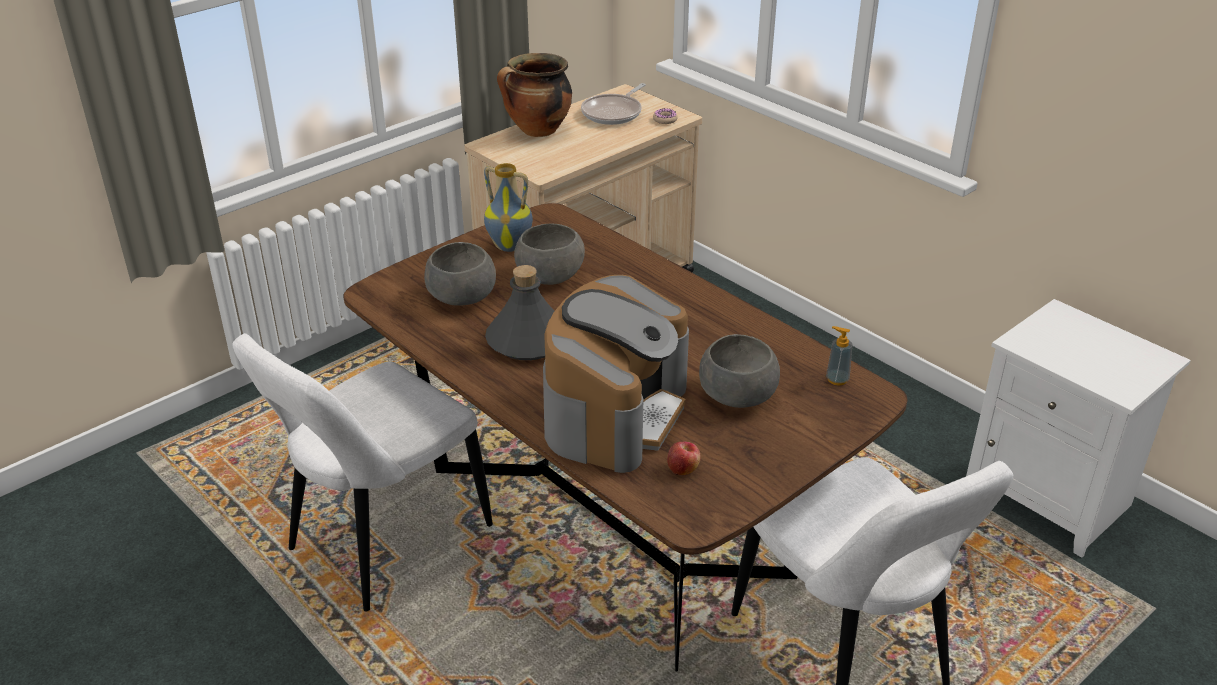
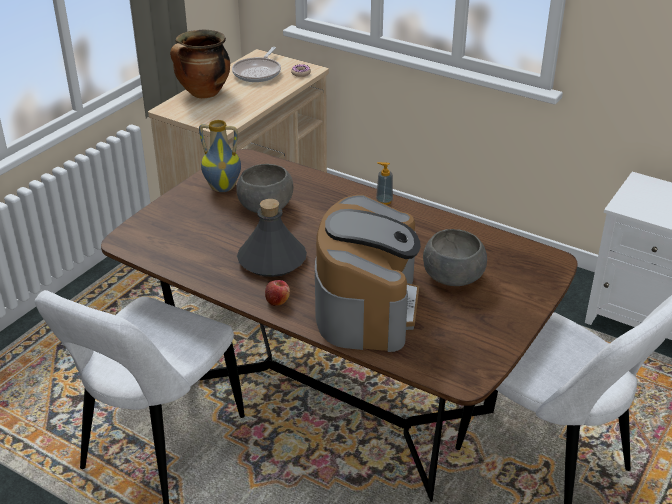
camera: 15 degrees left, 0 degrees up
(461, 296) = (201, 233): grey bowl -> none
(683, 469) = (439, 340): apple -> apple (277, 301)
(837, 379) = (520, 253): soap dispenser -> soap dispenser (384, 201)

